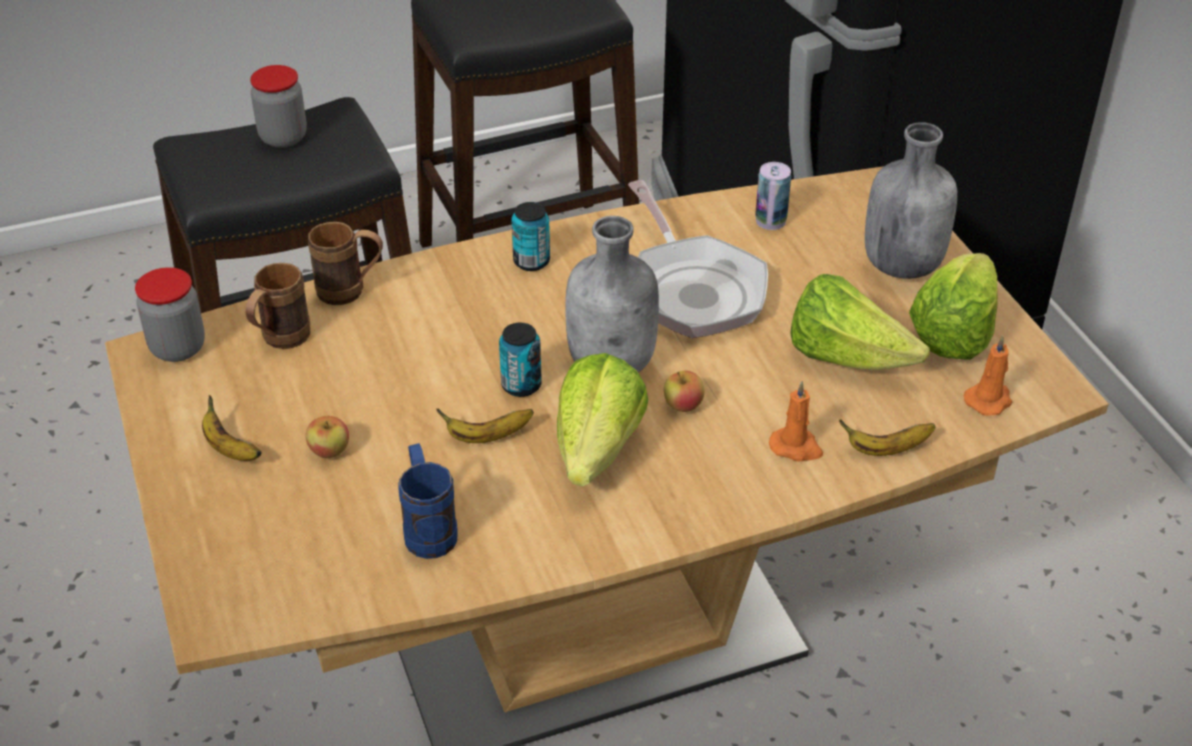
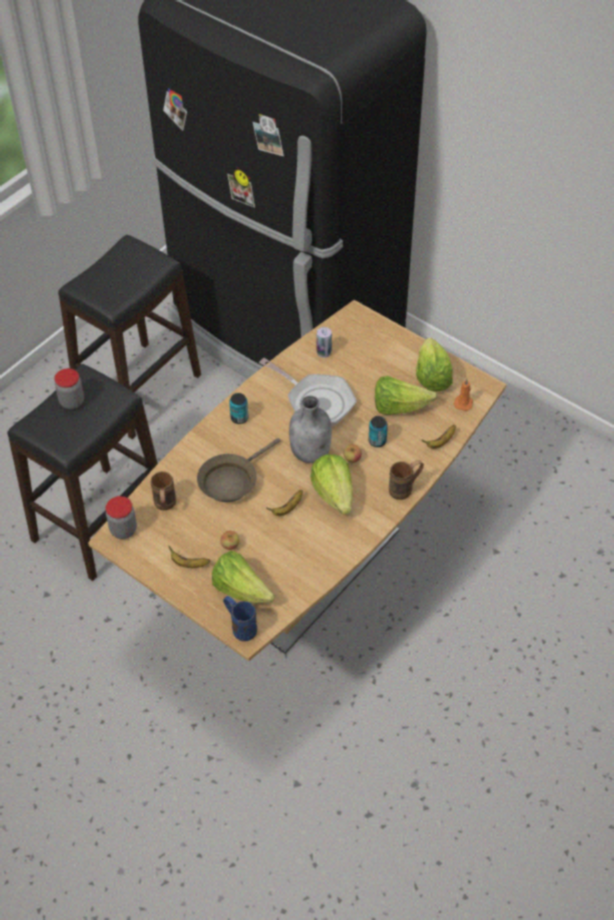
camera: 30 degrees left, 10 degrees up
(278, 535) = (241, 590): none -> lettuce
(351, 292) = (174, 468): brown mug -> brown mug (405, 489)
(428, 528) = (296, 558): blue mug -> blue mug (240, 627)
(429, 349) = (231, 480): none -> brown frying pan
(521, 385) = (282, 479): can -> can (377, 441)
(796, 447) = (407, 457): orange candle -> none
(902, 264) = (391, 351): grey bottle -> none

